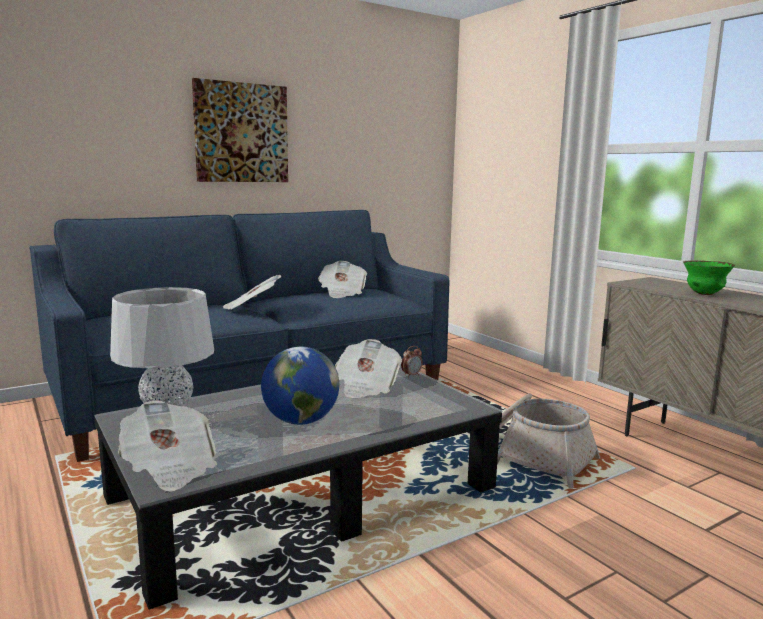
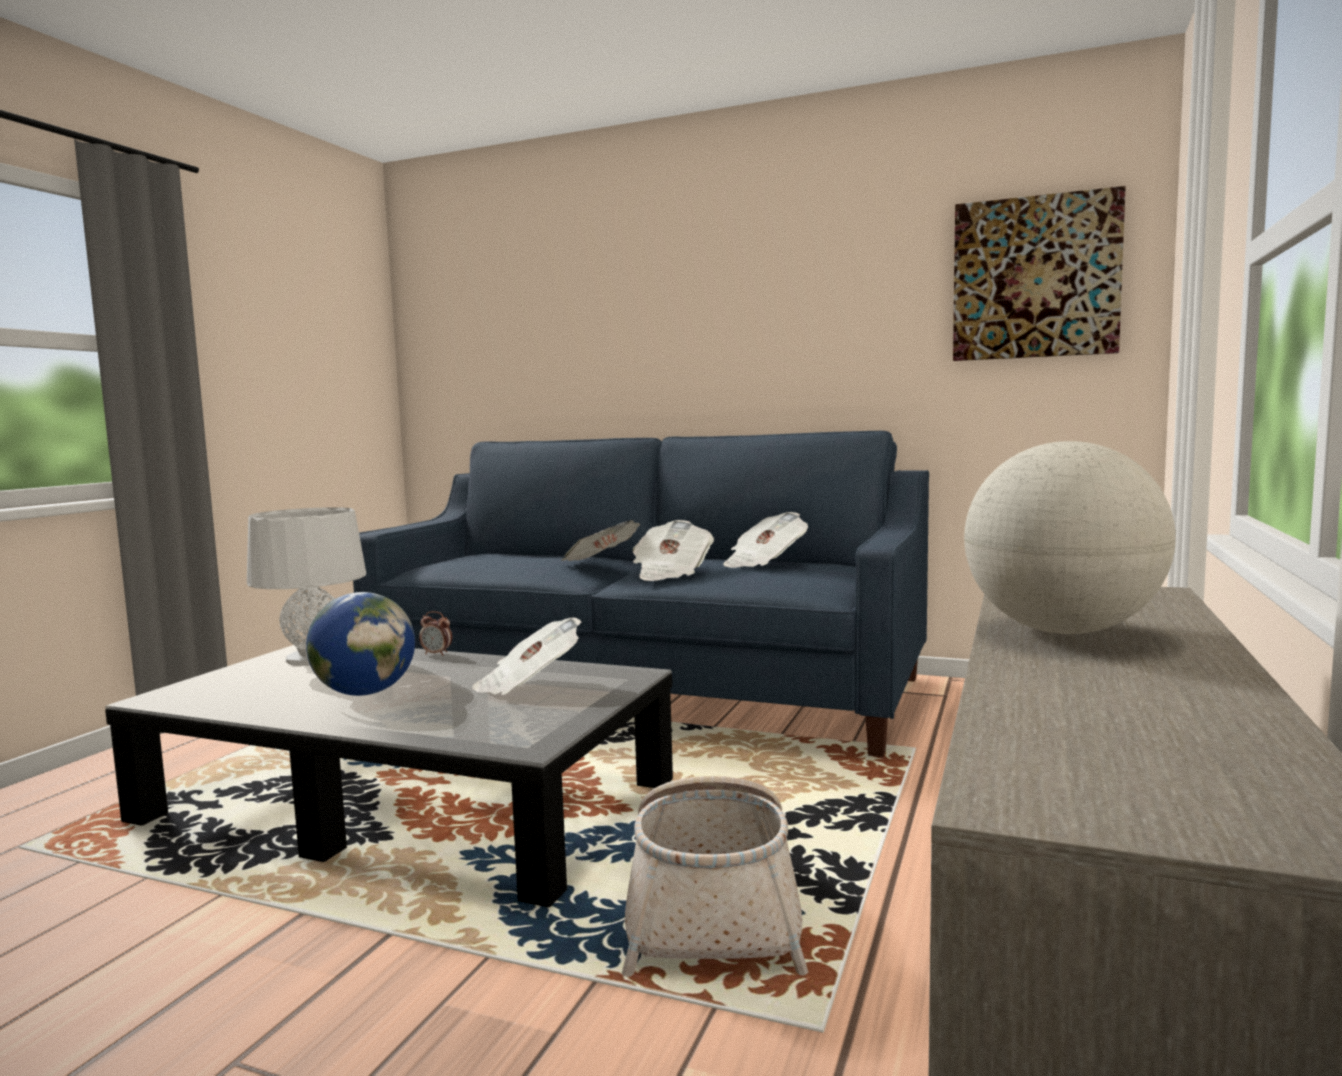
camera: 55 degrees right, 5 degrees down
(170, 468) = (194, 690): newspaper -> newspaper (670, 573)
(241, 133) = (721, 324): picture -> picture (1035, 278)
(411, 375) = (615, 690): alarm clock -> alarm clock (436, 654)
(704, 294) = (1063, 631): green bowl -> globe

